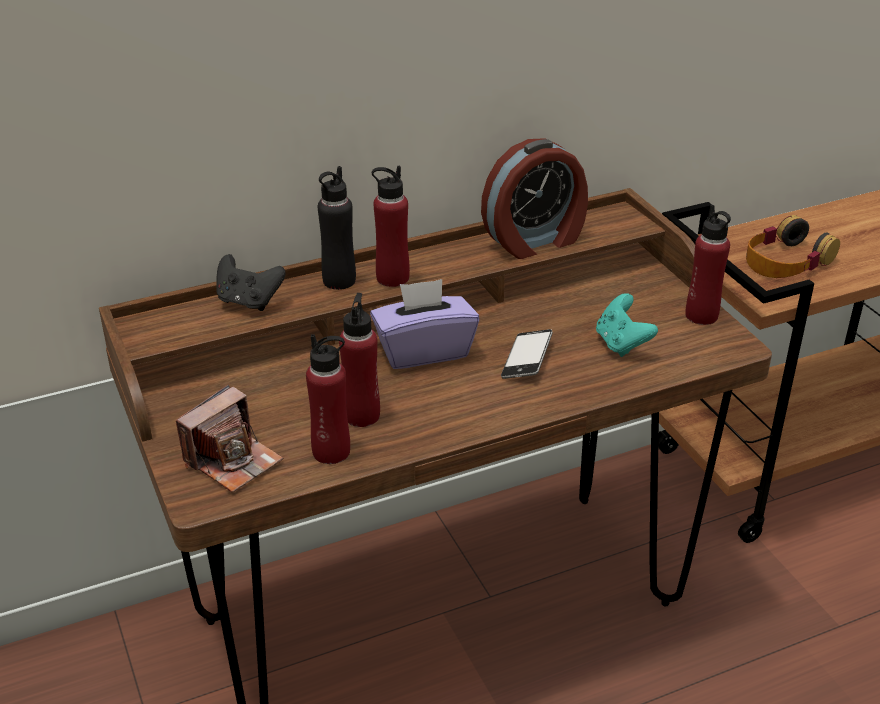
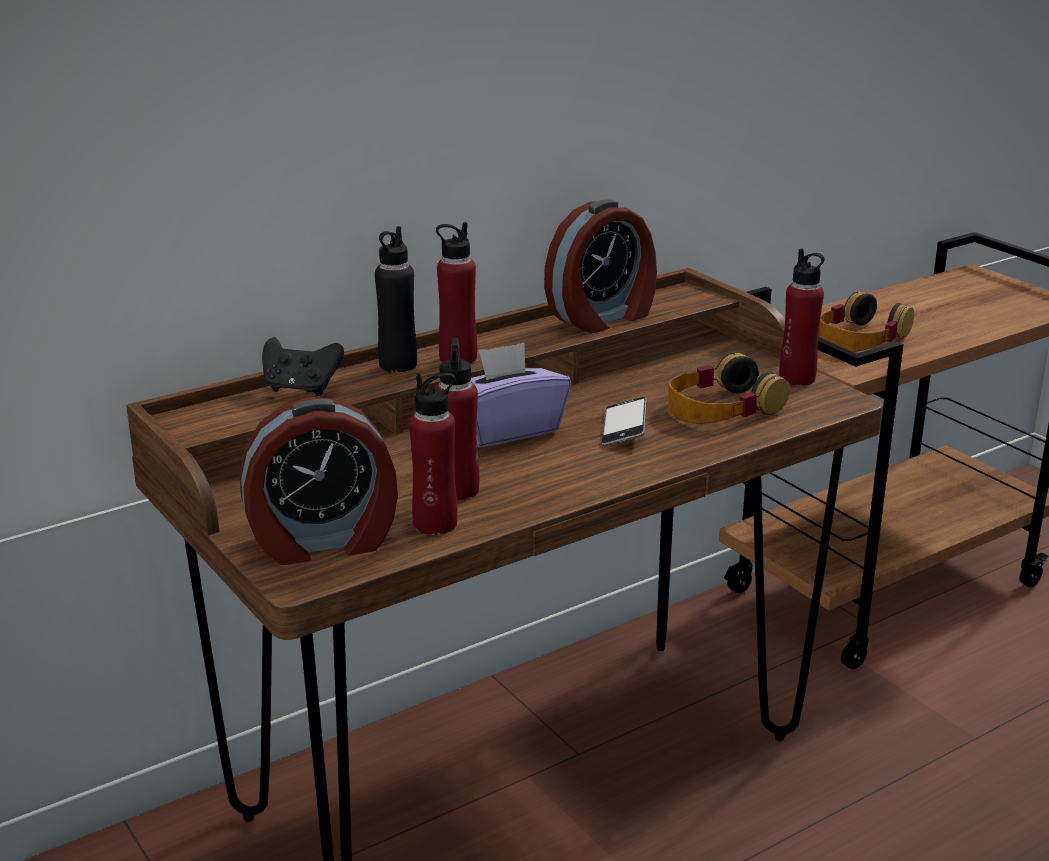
camera: 10 degrees left, 10 degrees down
(233, 460) = (323, 541): camera -> alarm clock
(621, 343) = (721, 407): turquoise game controller -> headphones

